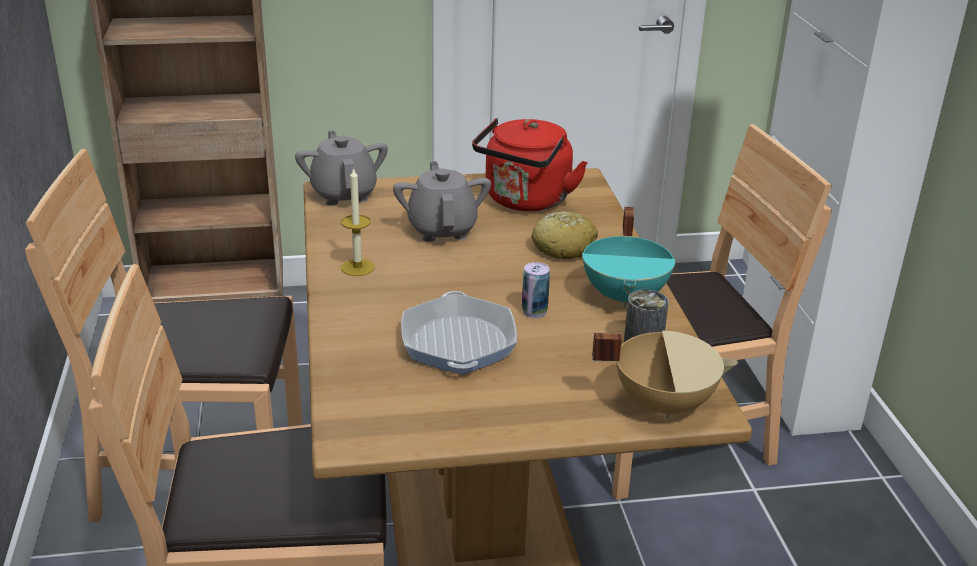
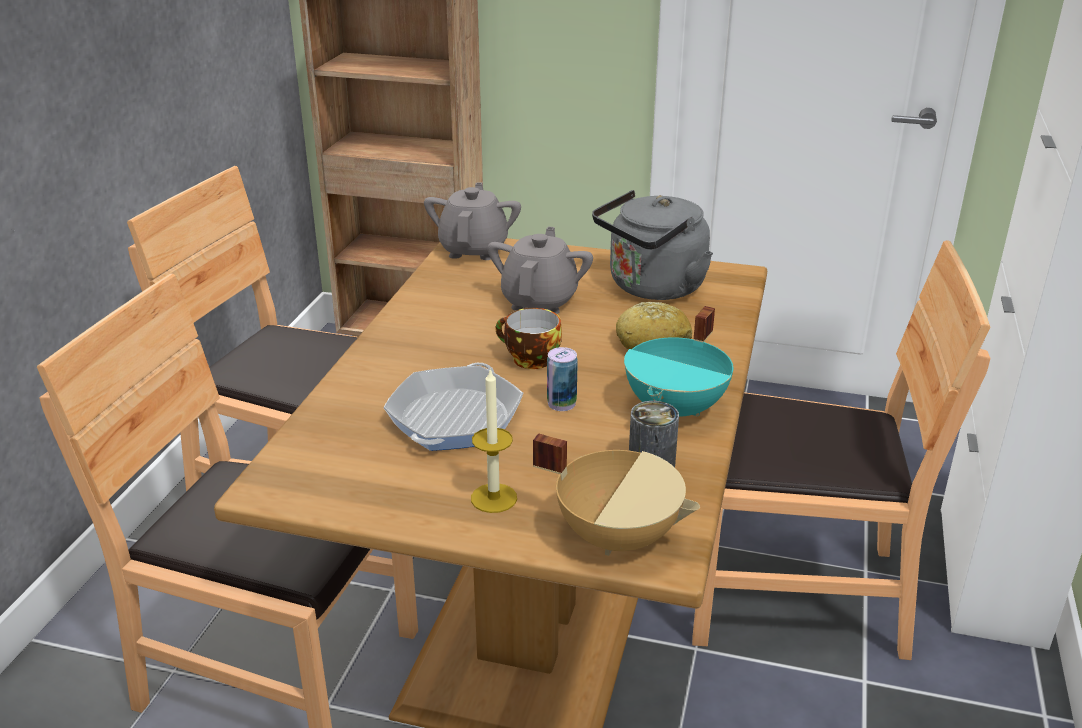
camera: 25 degrees right, 0 degrees up
(357, 267) = (424, 322): candle -> candle (494, 498)
(477, 281) = (529, 359): none -> cup
(525, 201) = (652, 288): red kettle -> grey kettle

